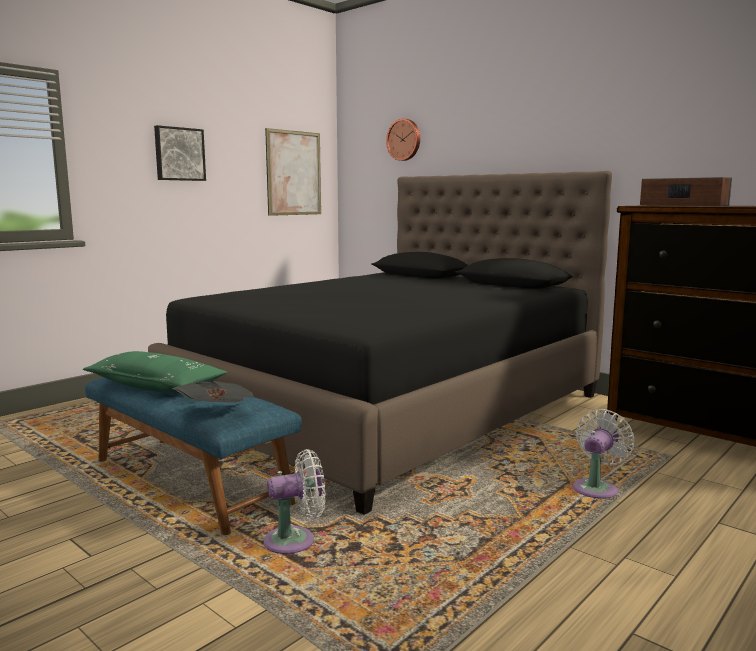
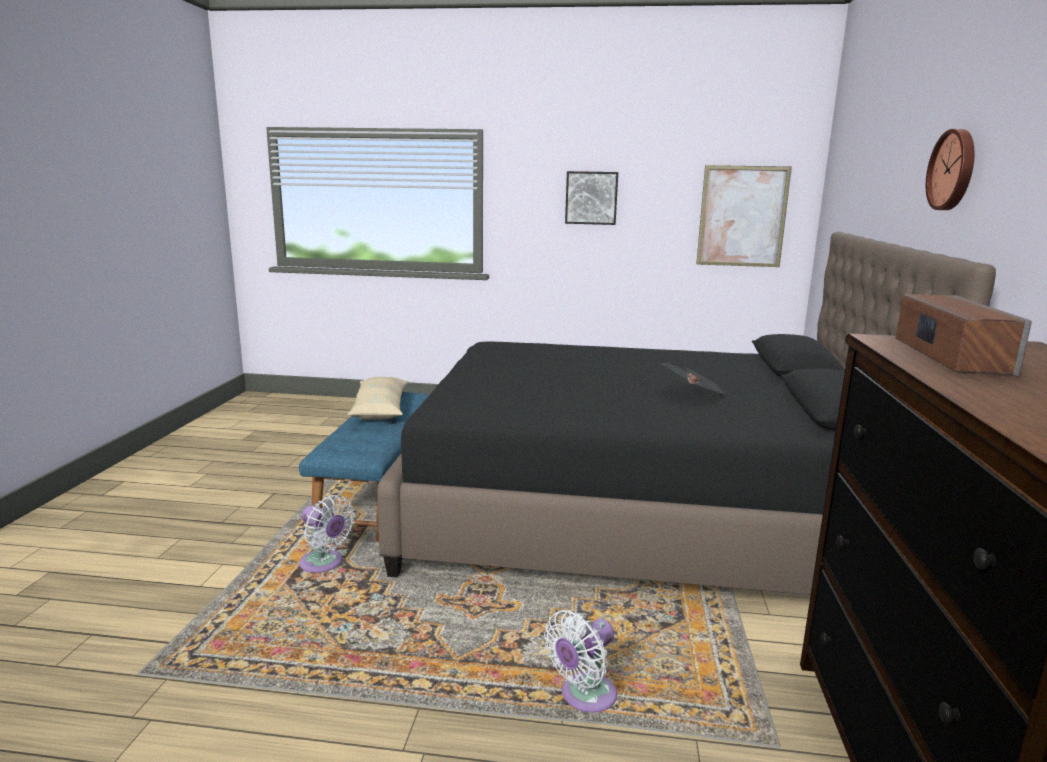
camera: 55 degrees right, 5 degrees up
(156, 386) = (380, 409): green pillow -> beige pillow
(217, 414) = (335, 443): newspaper -> newspaper (694, 396)
(404, 140) = (860, 179): wall clock -> wall clock (953, 170)
(596, 488) = (584, 697): white fan -> white fan turned 135 degrees clockwise

